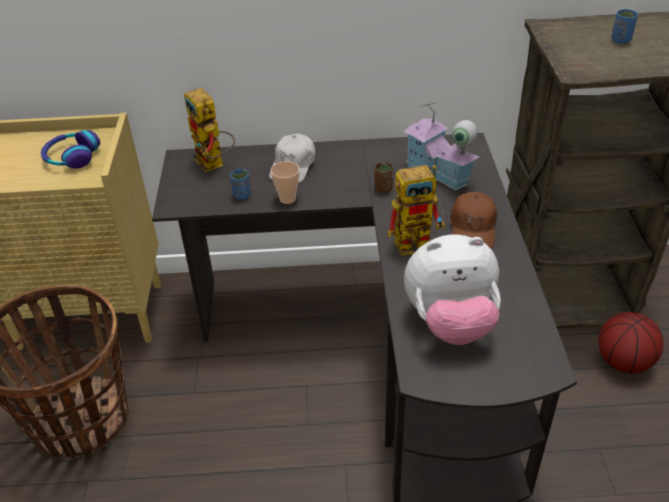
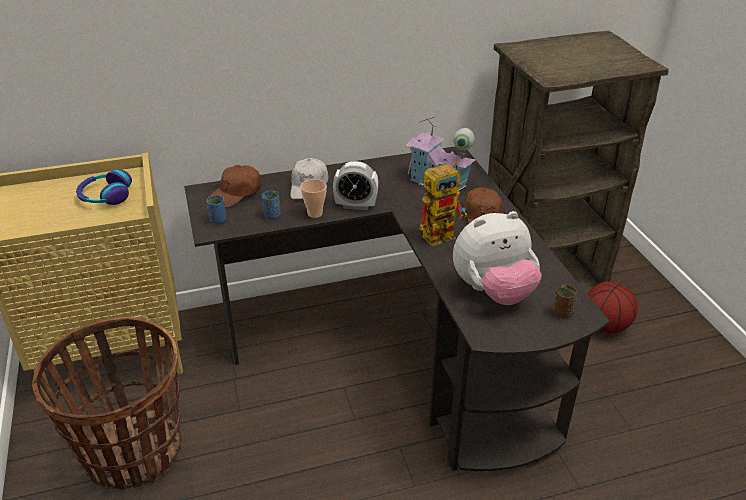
camera: 15 degrees left, 5 degrees down
(214, 165) = (236, 193): toy robot -> brown cap
(335, 194) = (356, 205): none -> alarm clock
(383, 188) = (396, 196): brown cup -> brown cup (562, 313)
(620, 40) = (575, 53): blue cup -> blue cup (218, 220)

